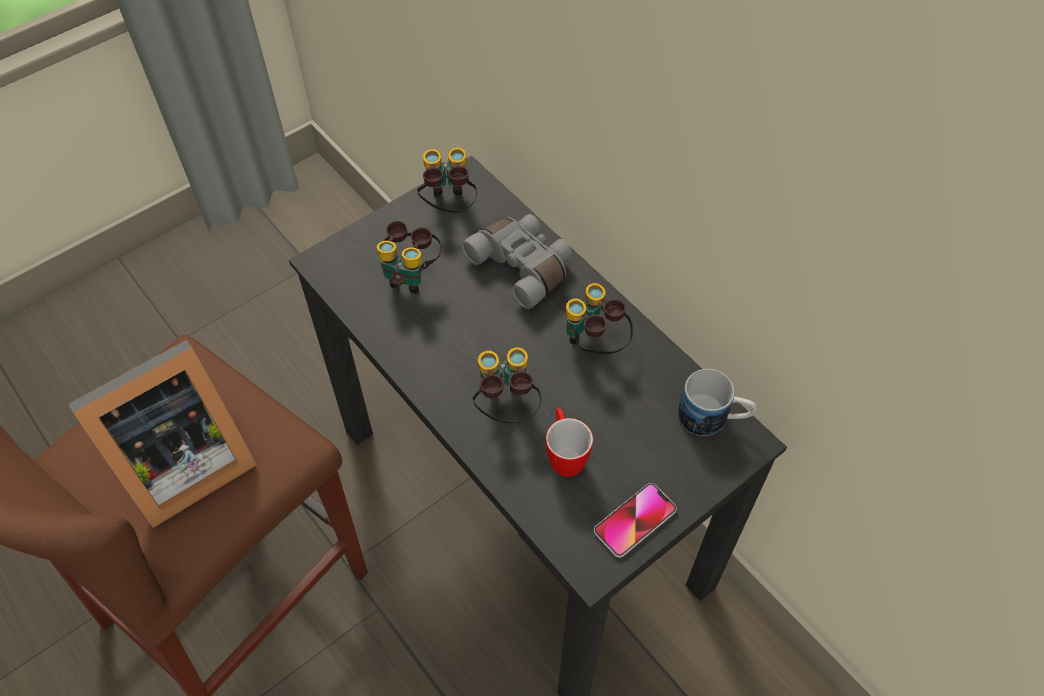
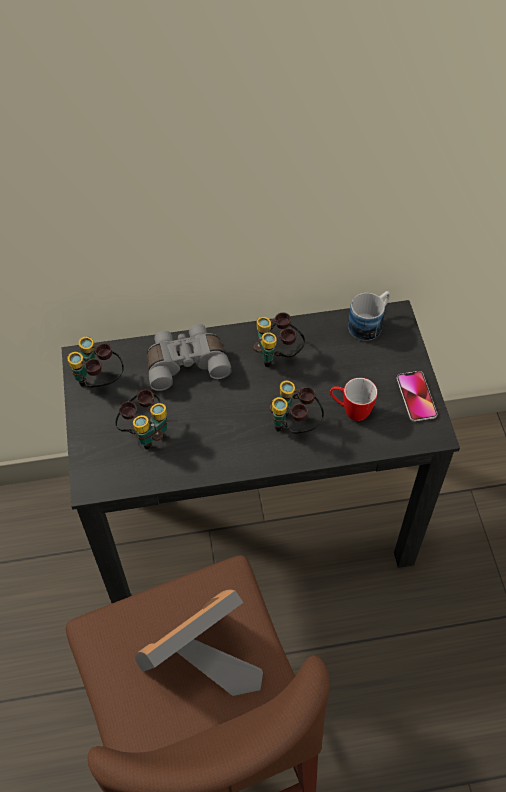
camera: 60 degrees left, 0 degrees up
(181, 466) = (201, 662): picture frame -> picture frame turned 120 degrees counterclockwise

